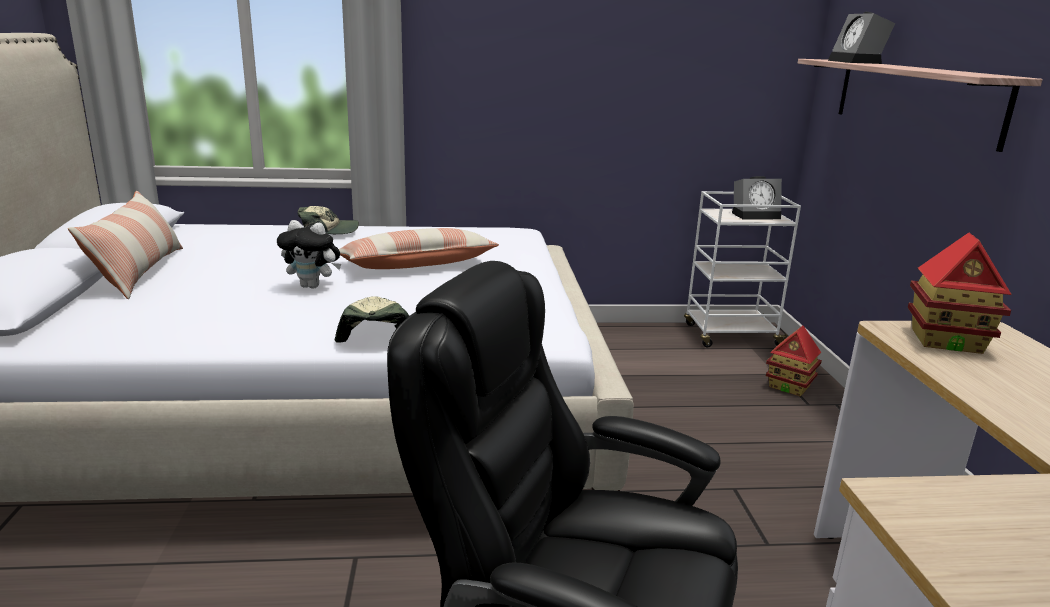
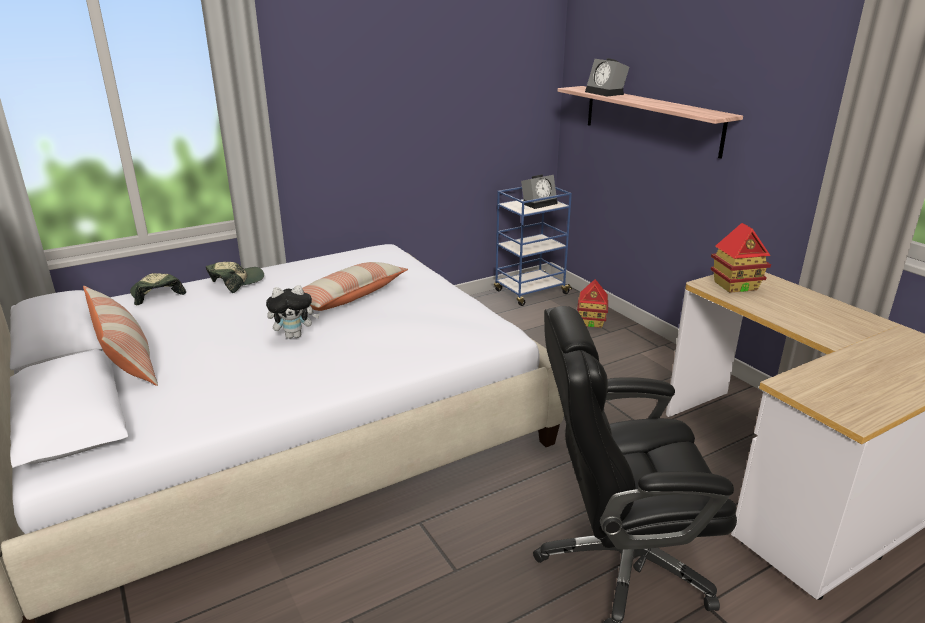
camera: 25 degrees left, 5 degrees up
(375, 330) = (388, 360): cap -> cap (156, 294)
(730, 335) = (530, 292): white cart -> blue cart

